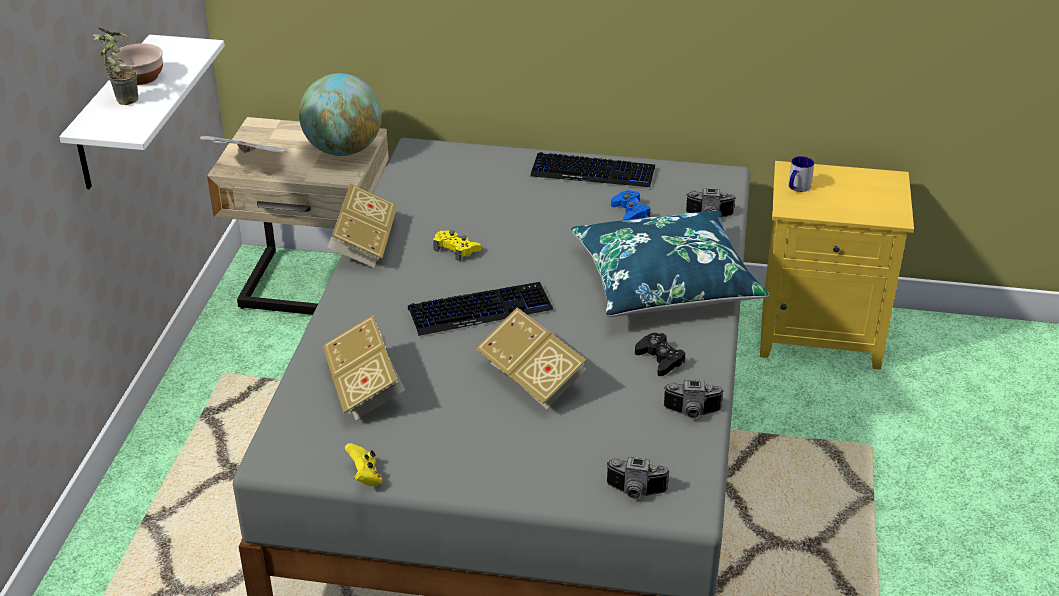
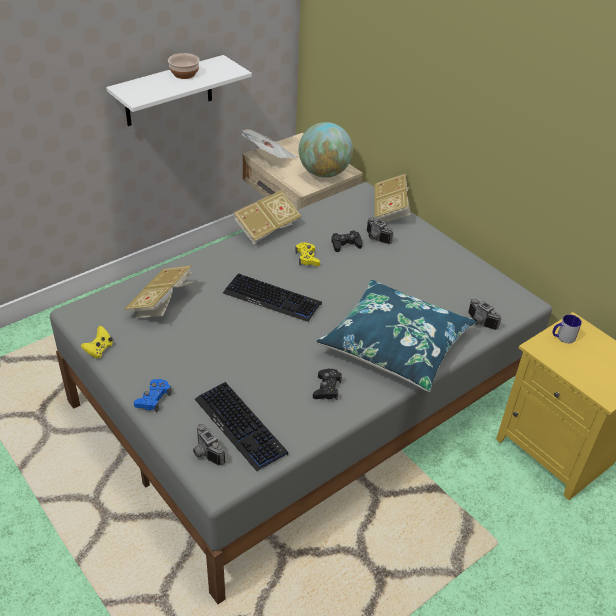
camera: 40 degrees right, 5 degrees up
(121, 99) = (158, 81): potted plant -> none
(476, 213) = (345, 244): none -> black game controller
(532, 378) = (245, 353): book -> book (390, 210)
(593, 172) = (445, 257): keyboard -> keyboard (241, 426)
(630, 212) = (433, 292): blue game controller -> blue game controller (153, 399)
(692, 413) = (299, 432): camera -> camera (375, 238)

